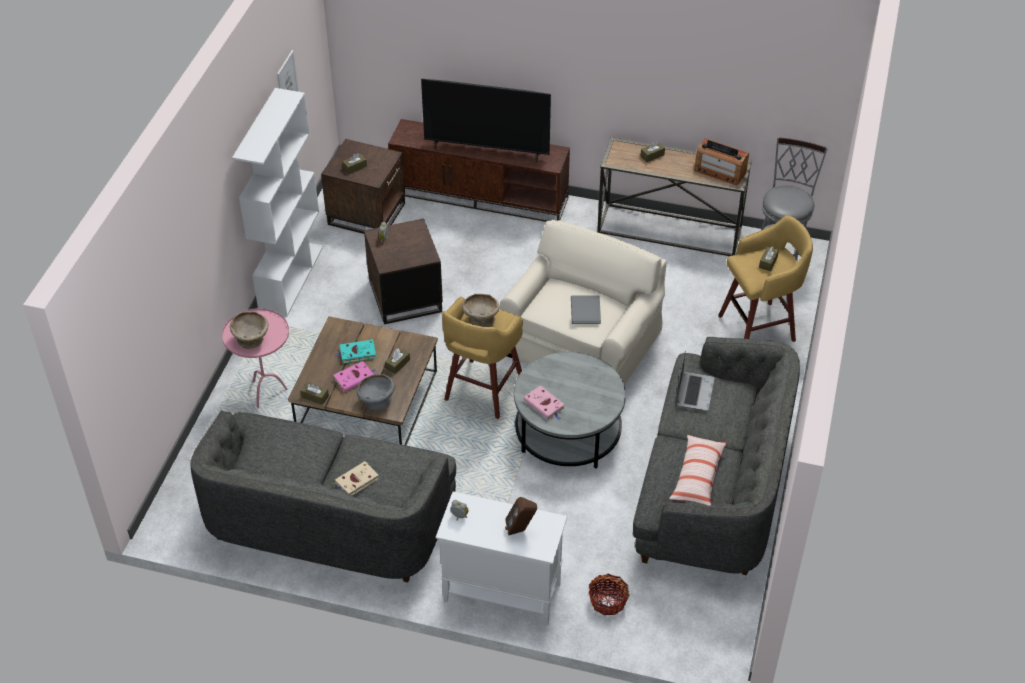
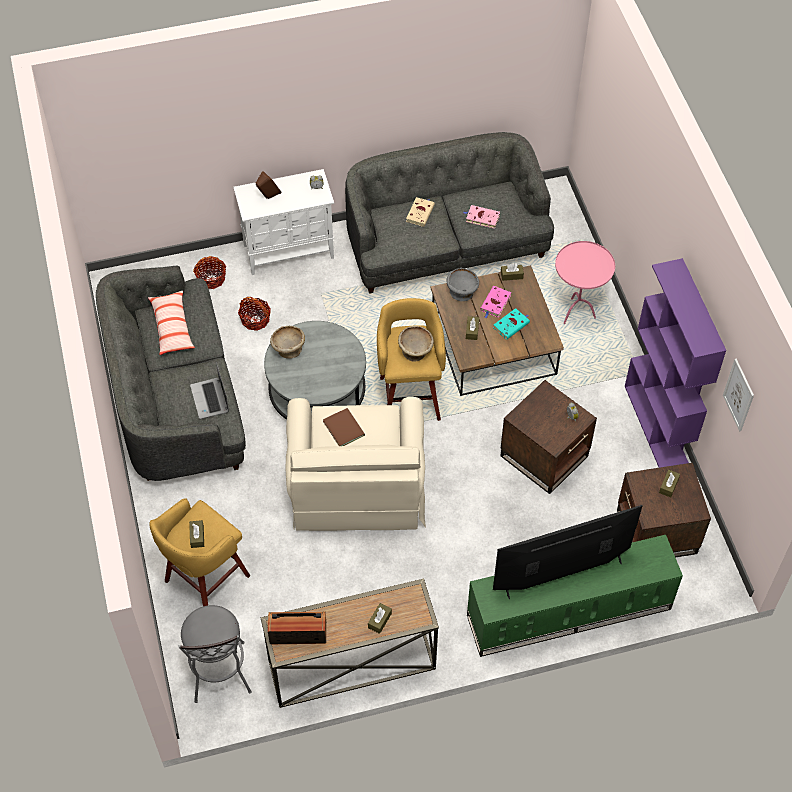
camera: 150 degrees right, 10 degrees up
(252, 340) = (582, 258): beige bowl -> beige bowl (288, 350)
(291, 278) = (657, 426): white bookcase -> purple bookcase
(481, 195) = (568, 613): brown tv stand -> green tv stand
(545, 405) = (327, 341): pink book -> pink book (481, 218)
(584, 311) = (344, 427): grey book -> brown book
(585, 531) = (255, 319): none -> basket

